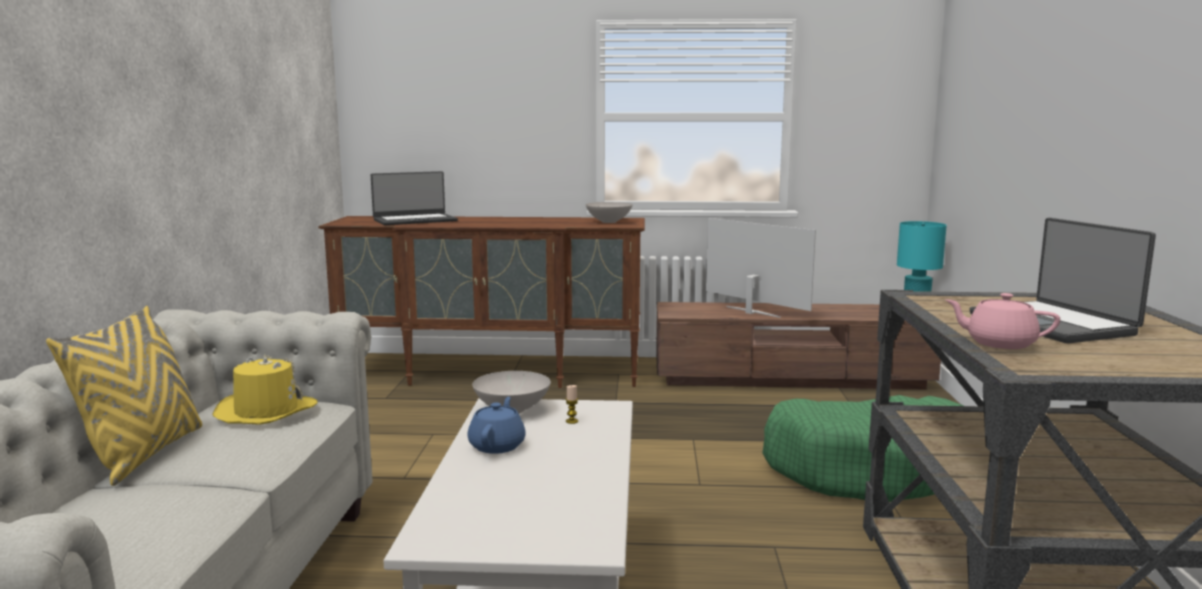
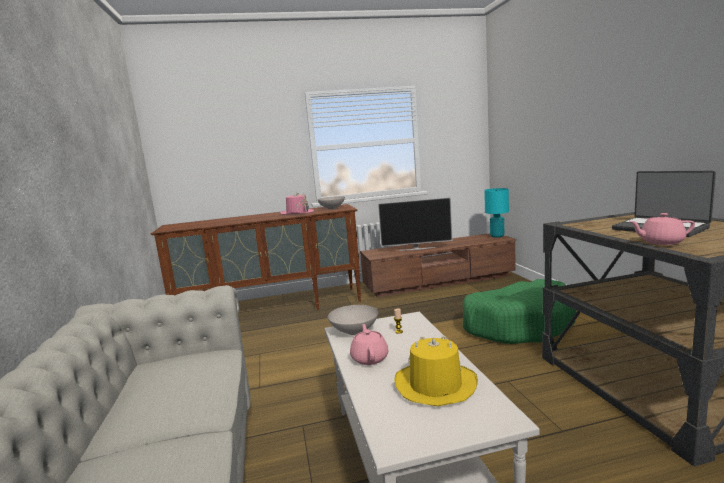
camera: 15 degrees left, 0 degrees up
(143, 454) = (109, 422): yellow pillow -> none
(265, 411) = (184, 366): yellow hat -> yellow hat (435, 385)
(414, 220) = (211, 222): laptop -> none
(497, 445) = (369, 358): blue teapot -> pink teapot
(548, 222) = (297, 213): none -> pink hat
(752, 312) = (416, 249): television -> television turned 150 degrees clockwise

